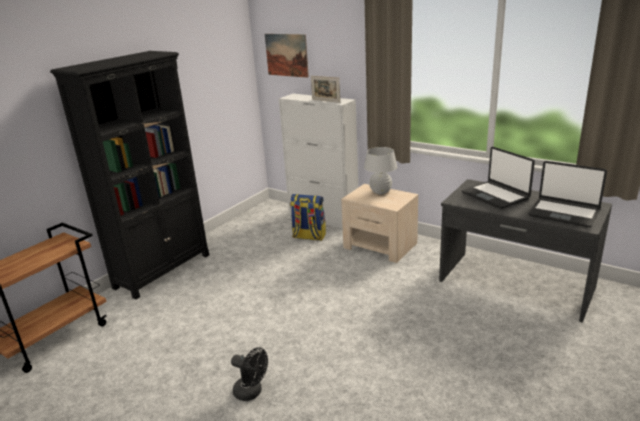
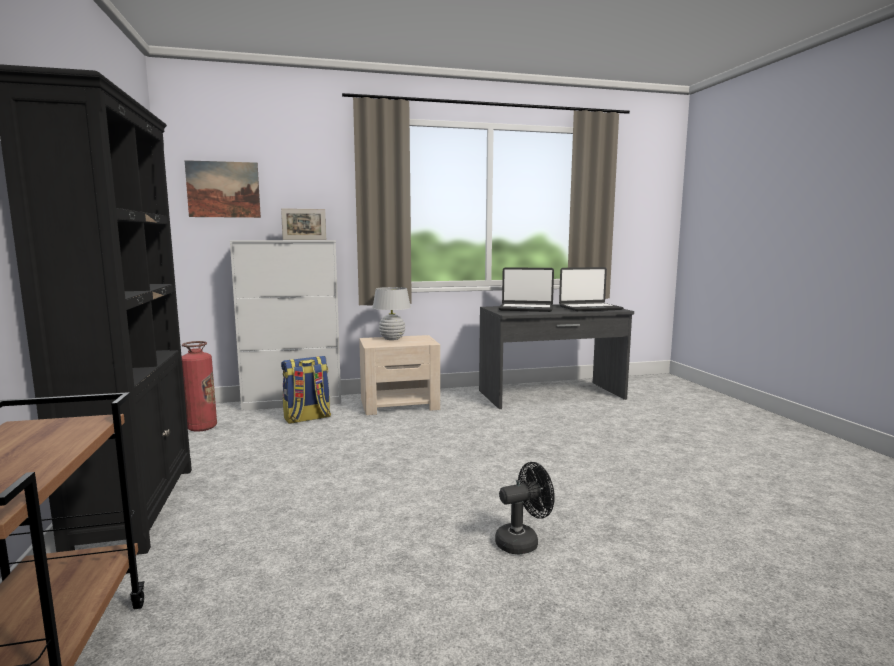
camera: 50 degrees left, 15 degrees down
(253, 223) = (202, 427): none -> fire extinguisher

